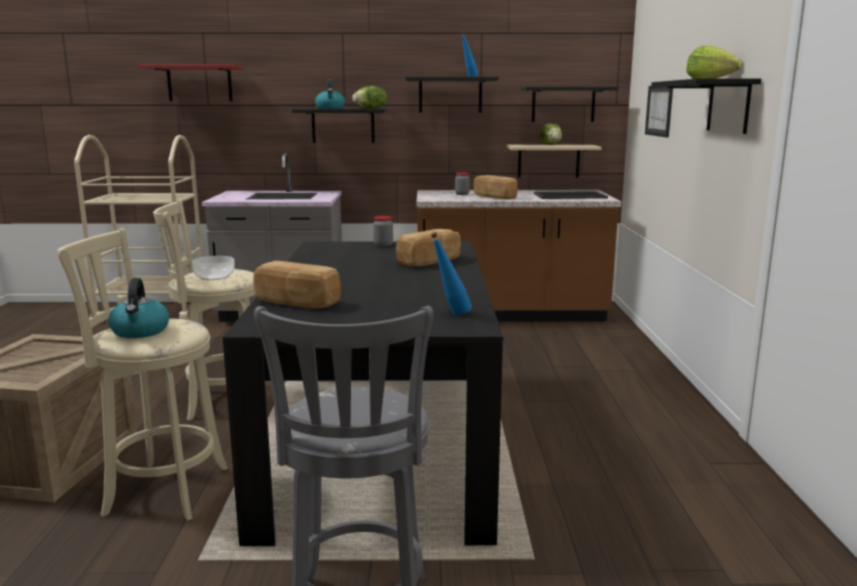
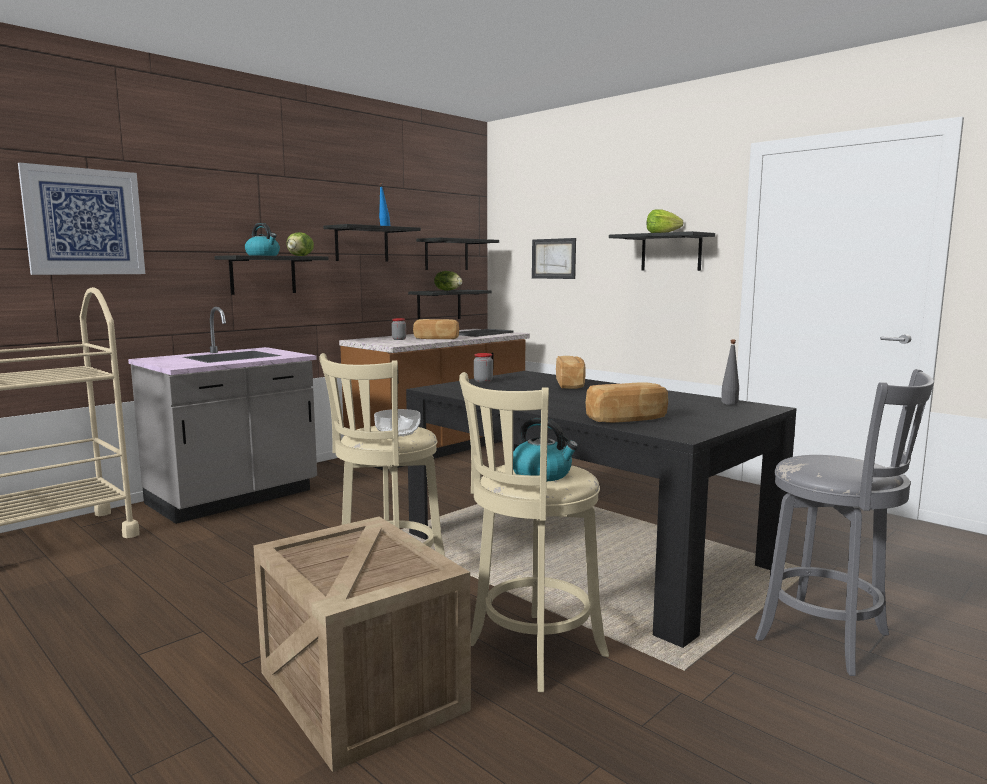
camera: 45 degrees left, 5 degrees down
(199, 84) = (84, 222): red shelf -> picture
(450, 314) = (729, 405): blue bottle -> grey bottle
(548, 161) = (439, 305): beige shelf -> black shelf

